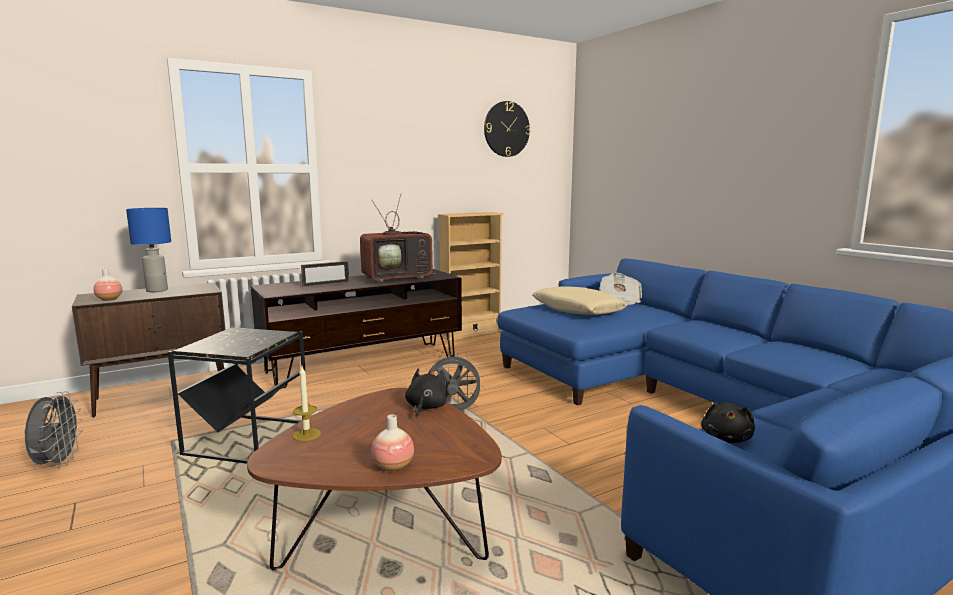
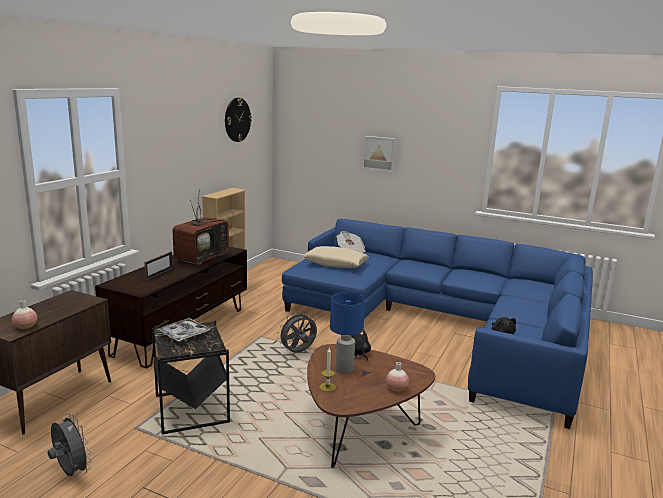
camera: 35 degrees left, 5 degrees up
(156, 290) = (42, 309): blue table lamp -> blue table lamp (344, 369)
(243, 336) = (184, 334): none -> tray
(692, 164) = (379, 153): none -> picture

